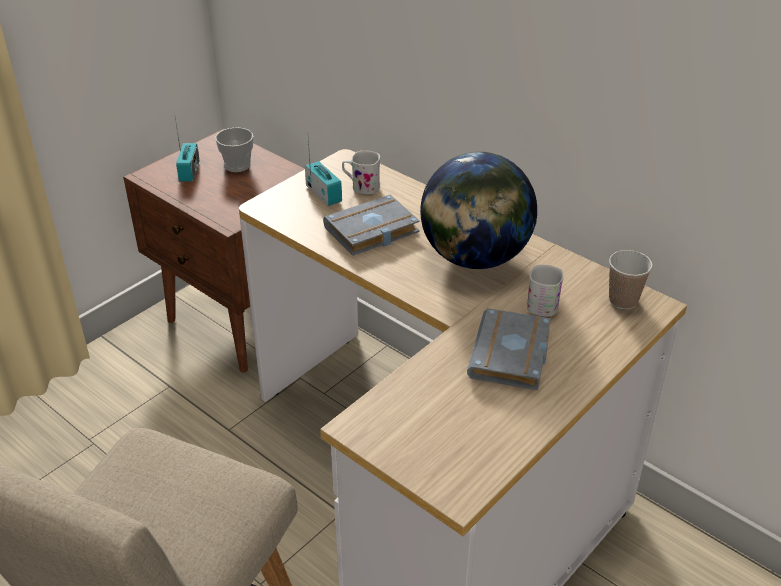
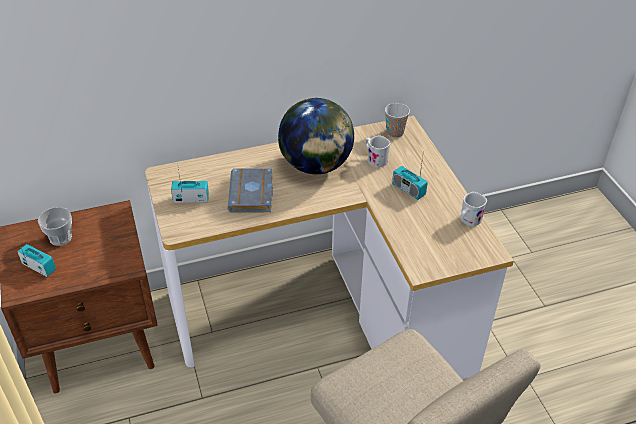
camera: 60 degrees left, 5 degrees up
(361, 186) = (199, 179): white mug -> white mug (468, 221)
(512, 356) = (408, 190): grey book -> radio

